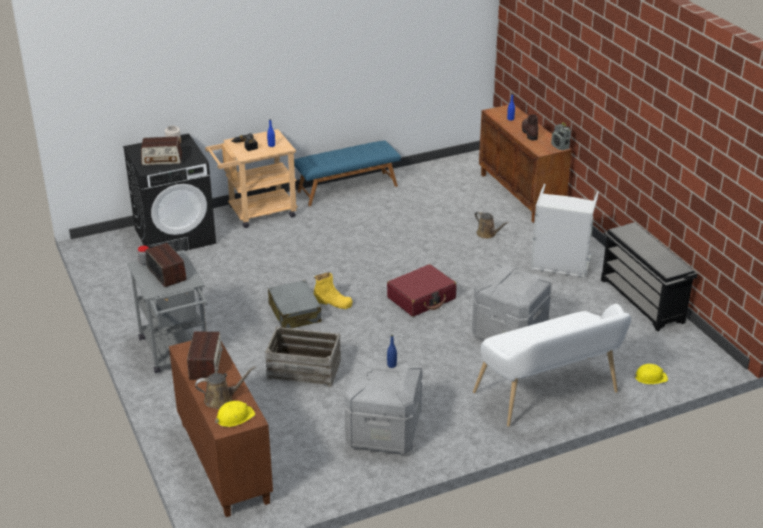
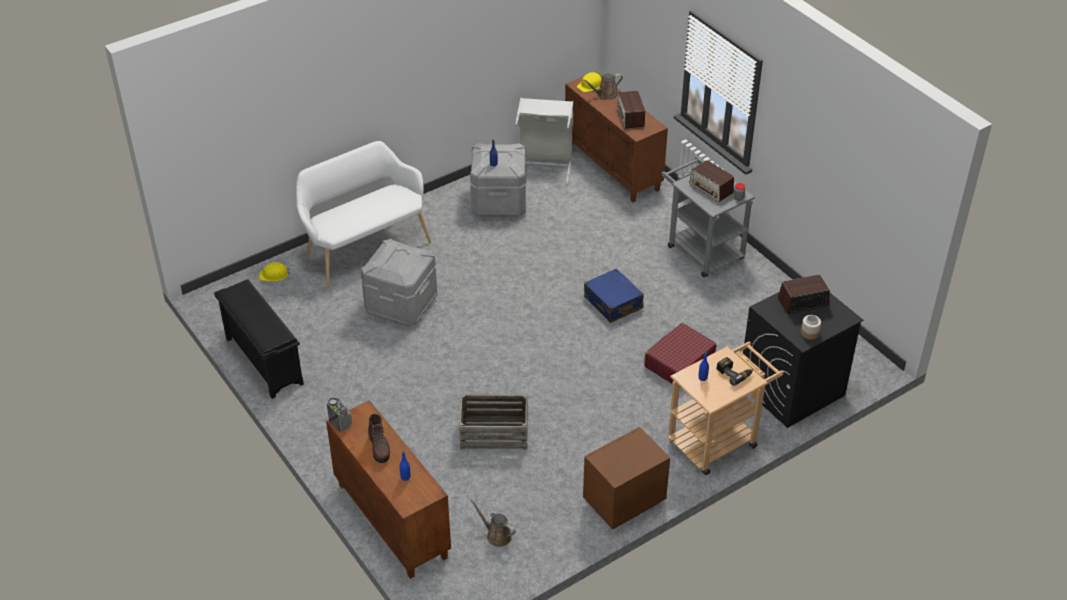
camera: 170 degrees right, 10 degrees up
(294, 313) = (613, 303): grey suitcase -> blue suitcase
(304, 369) = (581, 247): crate -> crate (494, 433)
(333, 302) = (580, 320): yellow boot -> none
(347, 188) = (622, 502): blue bench -> brown nightstand
(421, 298) = (492, 336): red suitcase -> red suitcase (679, 362)
(487, 234) = (430, 439): brown watering can -> brown watering can (497, 535)
(559, 266) = (347, 399): grey laundry basket -> grey laundry basket (544, 165)

